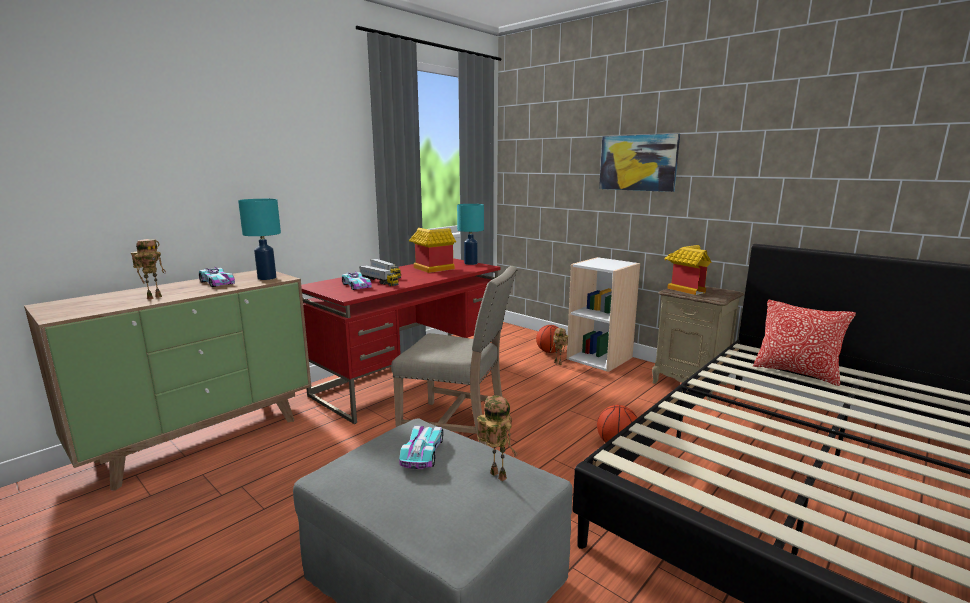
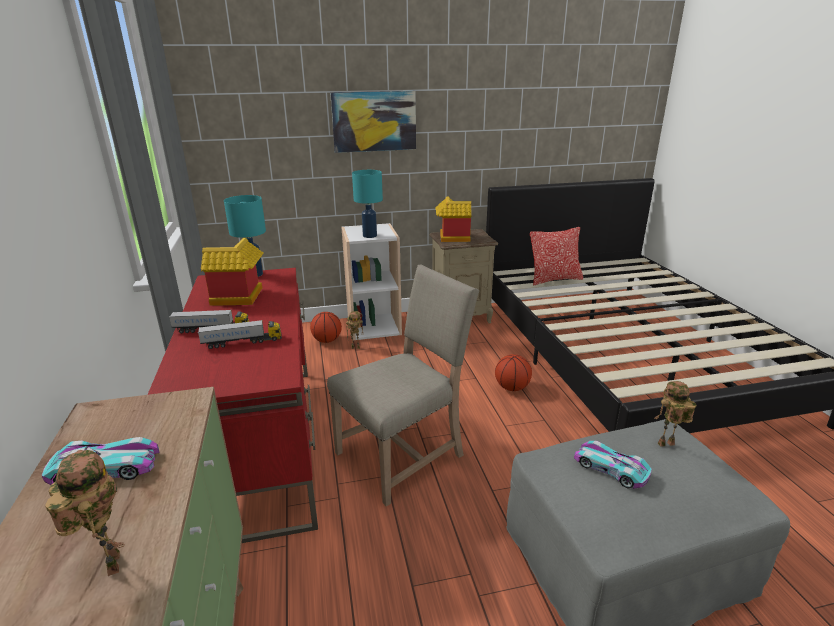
camera: 55 degrees left, 10 degrees up
(267, 278) = (159, 413): turquoise table lamp -> turquoise table lamp (369, 235)
(356, 285) = (234, 360): toy car -> none

